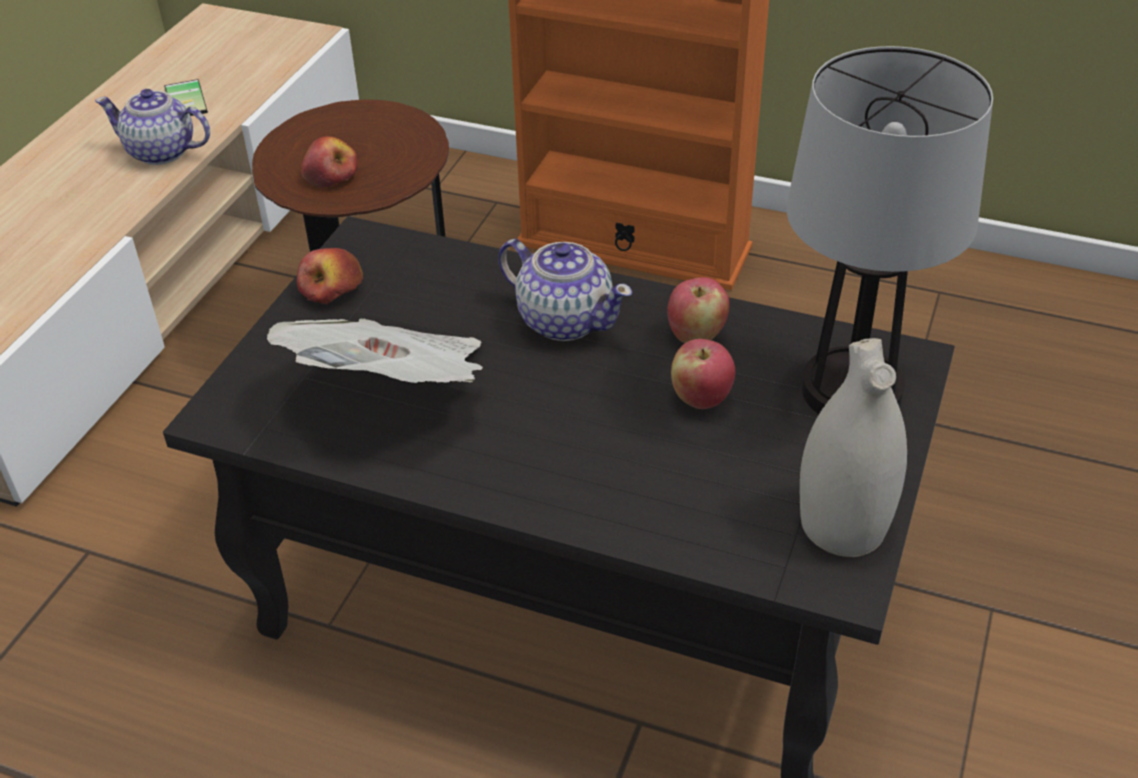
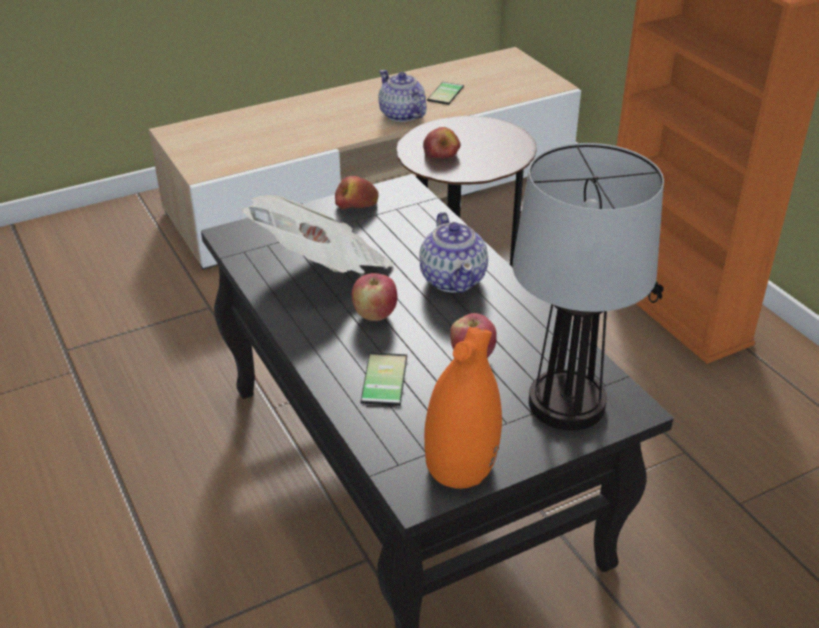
camera: 40 degrees right, 5 degrees down
(640, 484) = (380, 379): none -> phone
(696, 335) = (515, 325): apple -> apple (374, 315)
(843, 523) = (461, 465): white vase -> orange vase

